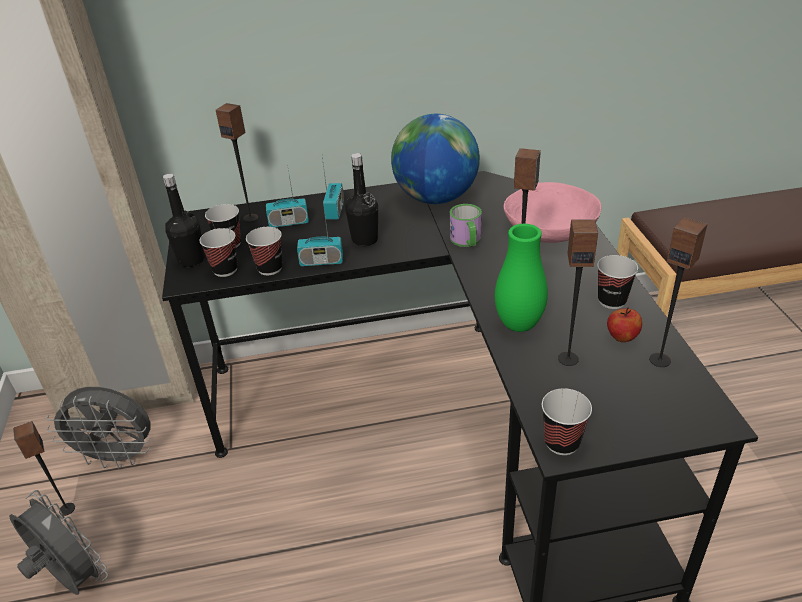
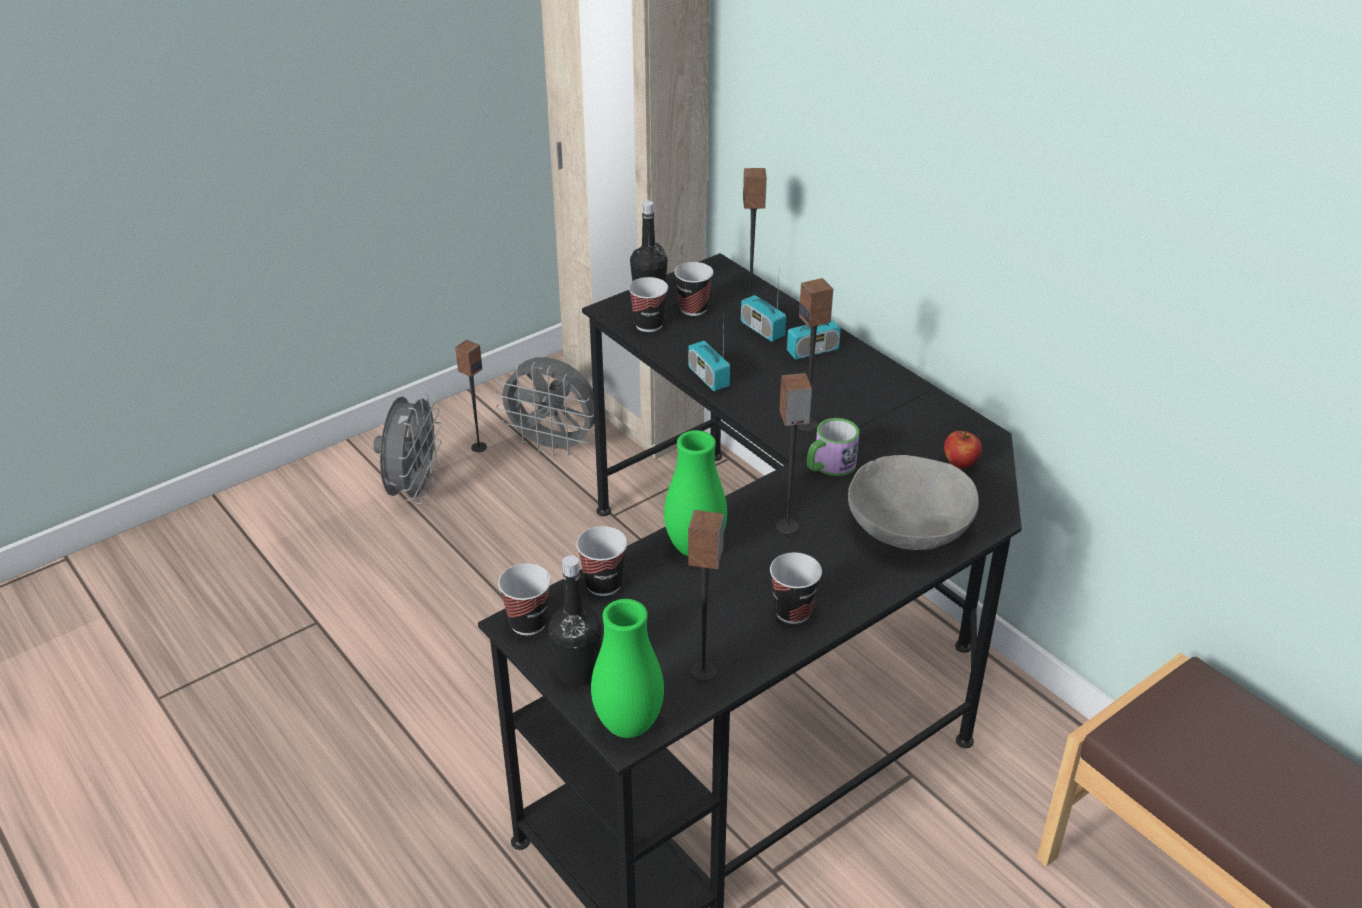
camera: 60 degrees right, 0 degrees up
(118, 457) = (554, 446): grey fan -> grey fan turned 45 degrees counterclockwise
(270, 268) = (671, 350): cup -> cup (603, 584)
(364, 239) = (771, 391): black bottle -> black bottle (577, 671)
(436, 198) = (904, 414): globe -> none
(550, 230) = (909, 526): pink bowl -> grey bowl
(568, 358) = (660, 599): speaker -> speaker (807, 425)
(622, 337) = (726, 633): apple -> apple (960, 463)
(707, 416) = (628, 725): none -> green vase

